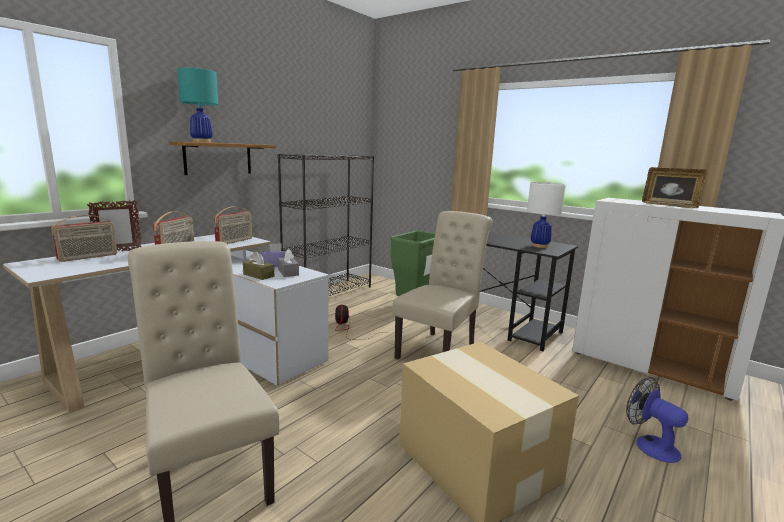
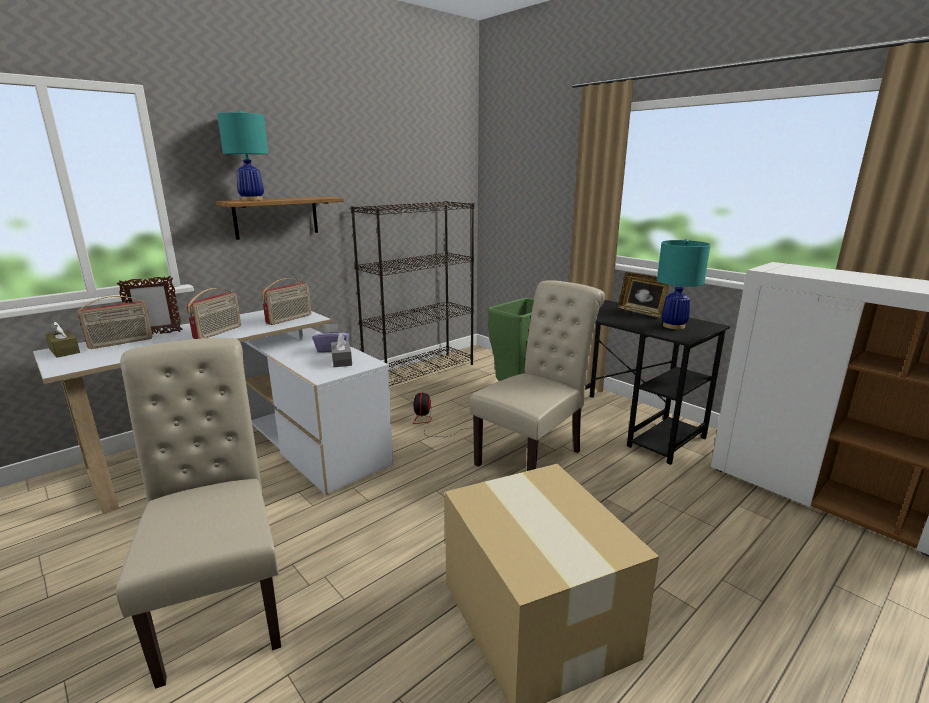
camera: 10 degrees right, 5 degrees up
(258, 275) = (305, 364): brown tissue box -> brown tissue box (64, 351)
(539, 246) = (673, 326): white table lamp -> turquoise table lamp
(649, 444) = (781, 615): fan -> none
(669, 205) = (855, 279): picture frame -> picture frame (641, 312)

